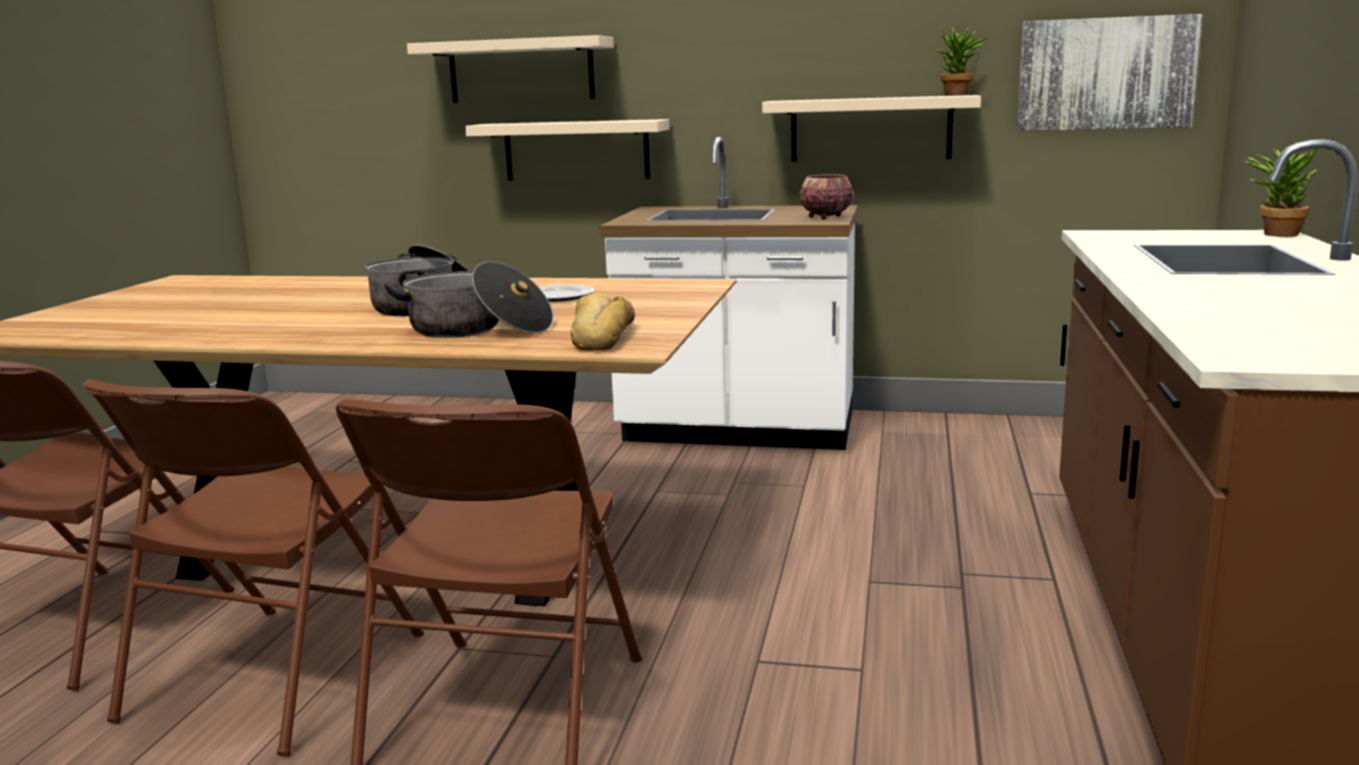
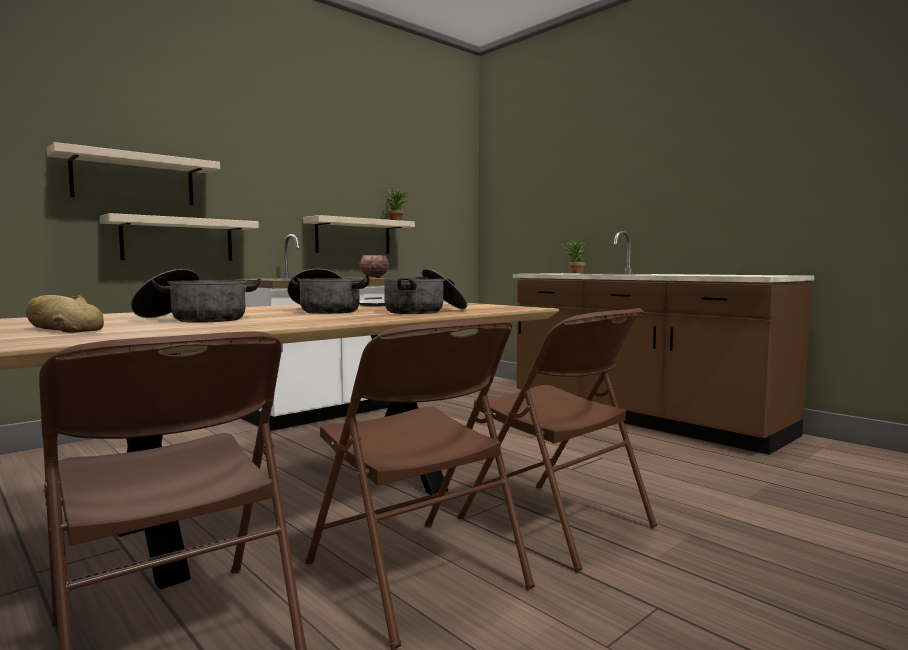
camera: 55 degrees left, 10 degrees down
(252, 306) = (194, 319): none -> cooking pot
(600, 337) = (495, 308): bread -> bread (64, 329)
(1105, 74) = (442, 218): picture -> none

